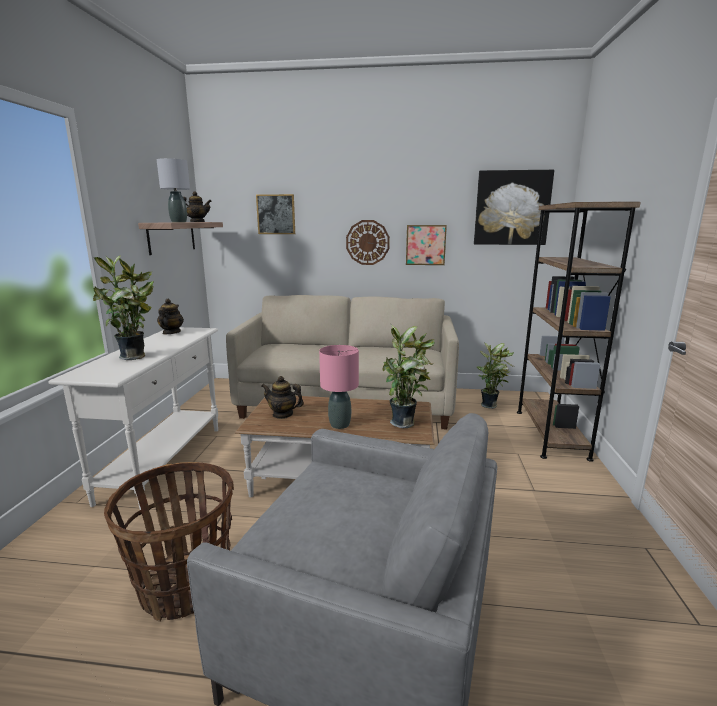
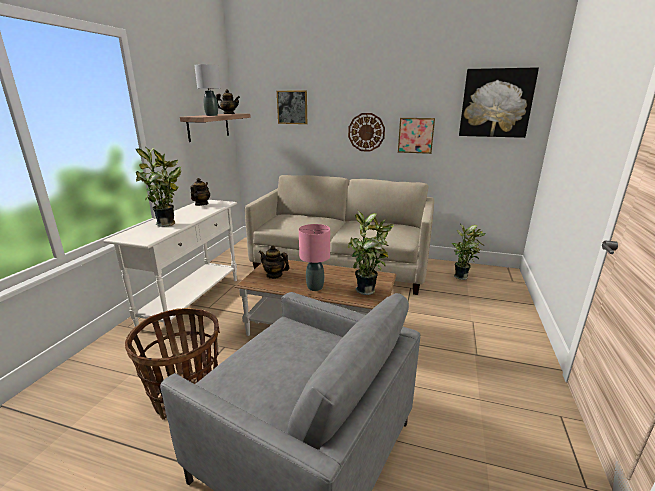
camera: 10 degrees right, 5 degrees up
(550, 433) = (508, 306): brown bookcase -> none

